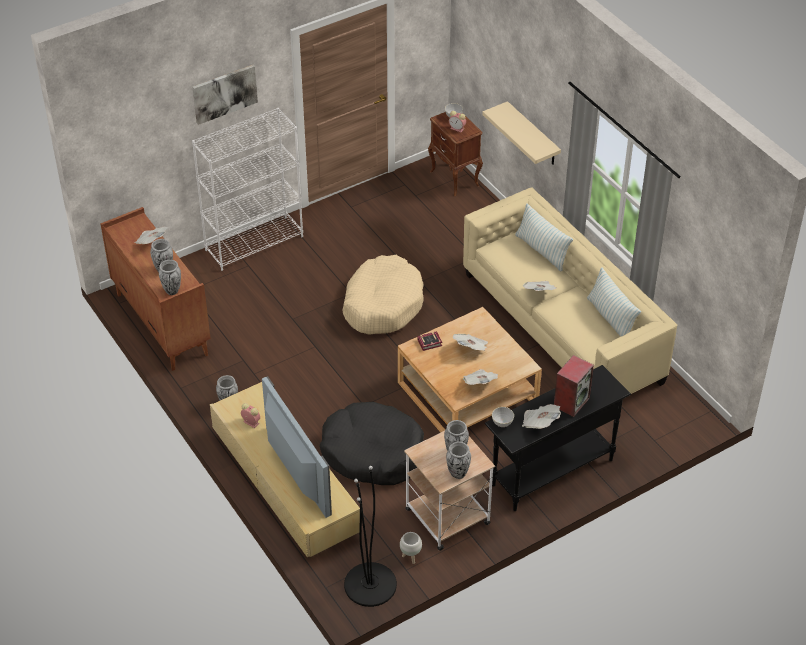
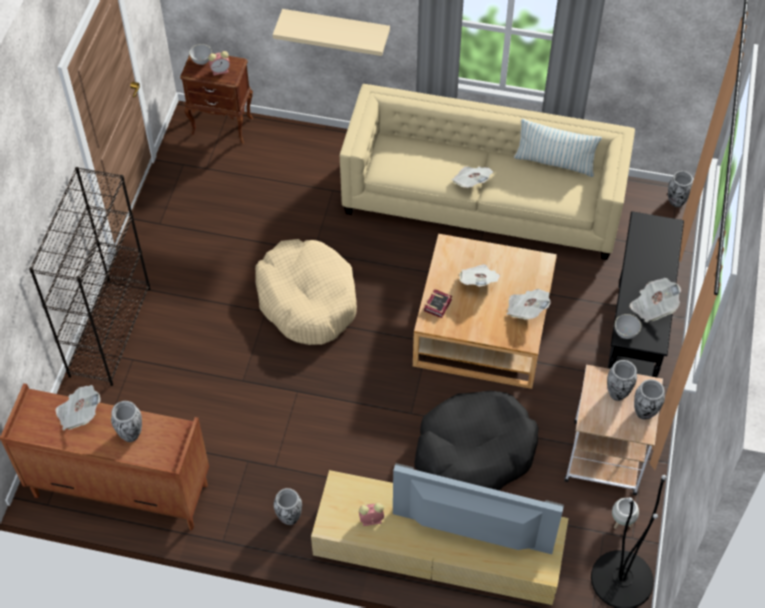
camera: 45 degrees left, 10 degrees up
(172, 290) = (168, 450): vase -> vase (676, 202)
(224, 93) = (34, 190): picture -> none
(254, 243) = (110, 331): white bookcase -> black bookcase
(542, 251) = (424, 140): pillow -> none
(571, 402) = (652, 266): speaker -> none

